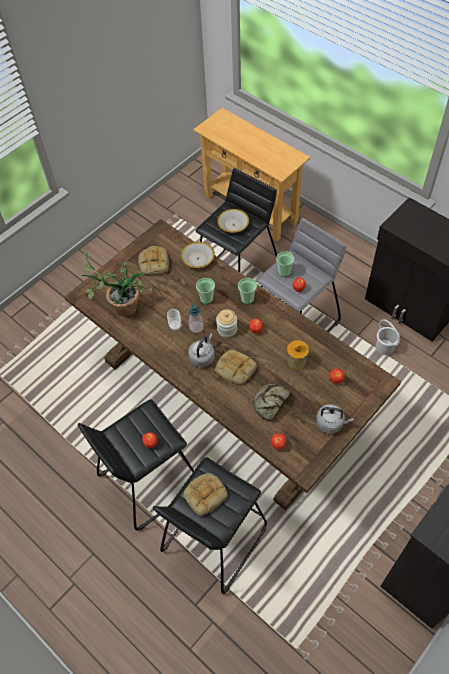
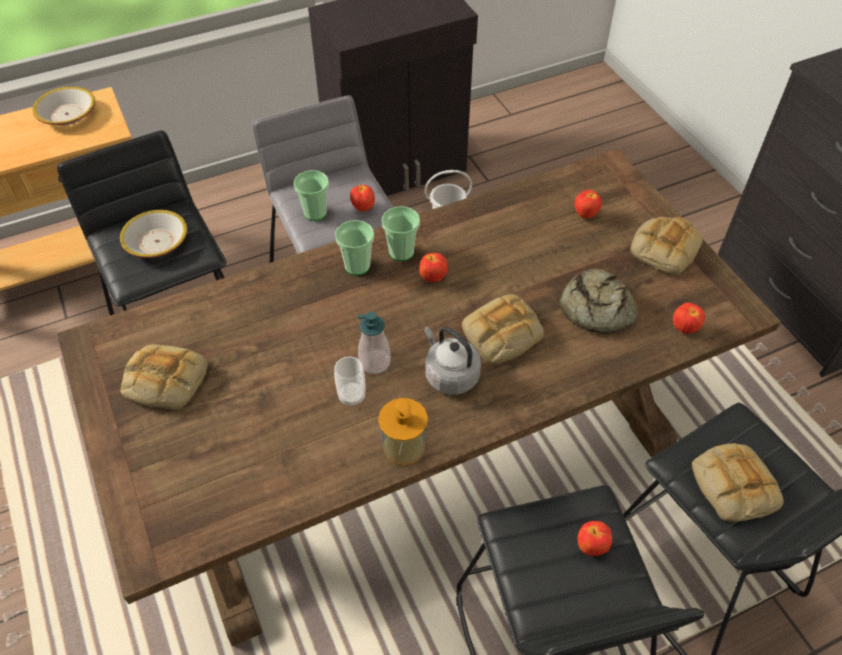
camera: 70 degrees left, 5 degrees down
(120, 307) = (239, 482): potted plant -> none
(198, 259) = (211, 305): bowl -> bowl (67, 114)
(206, 299) = (317, 324): cup -> cup (401, 252)
(227, 329) = (407, 317): jar -> none
(296, 362) = (527, 248): soap dispenser -> soap dispenser (404, 446)
(331, 423) = (664, 248): grey kettle -> bread

